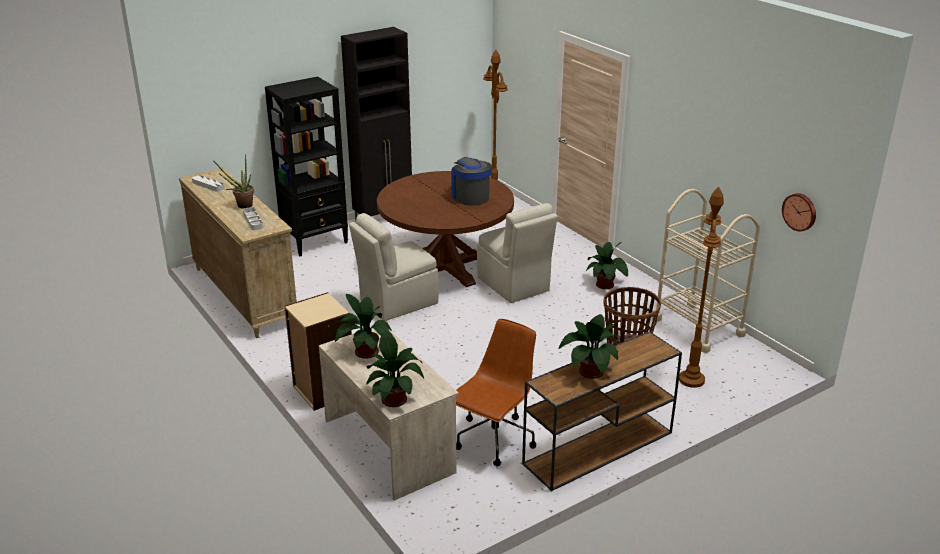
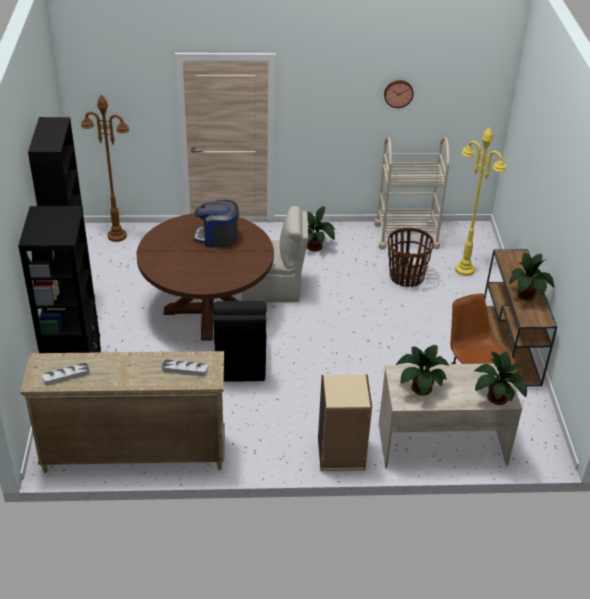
camera: 60 degrees left, 10 degrees up
(241, 206) = (142, 367): potted plant -> none
(397, 302) = (240, 361): beige chair -> black chair
(691, 380) = (465, 270): brown floor lamp -> yellow floor lamp
(800, 211) = (473, 118): wall clock -> wall clock (398, 93)

